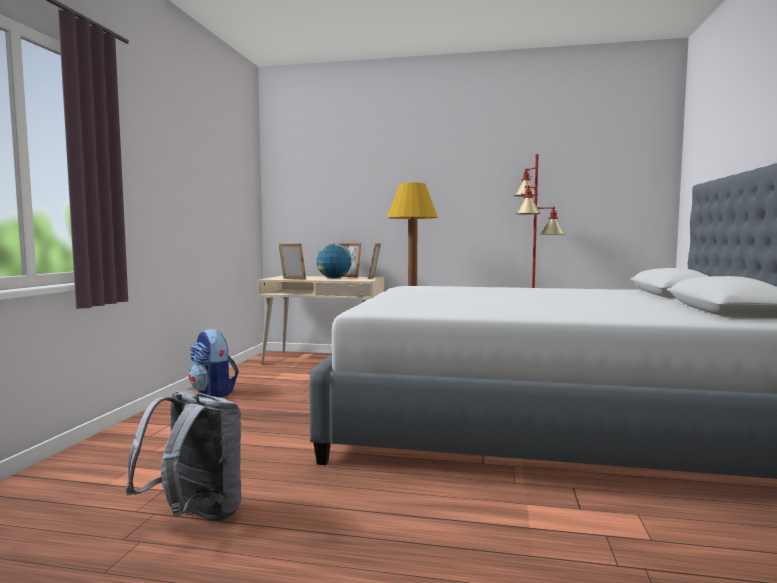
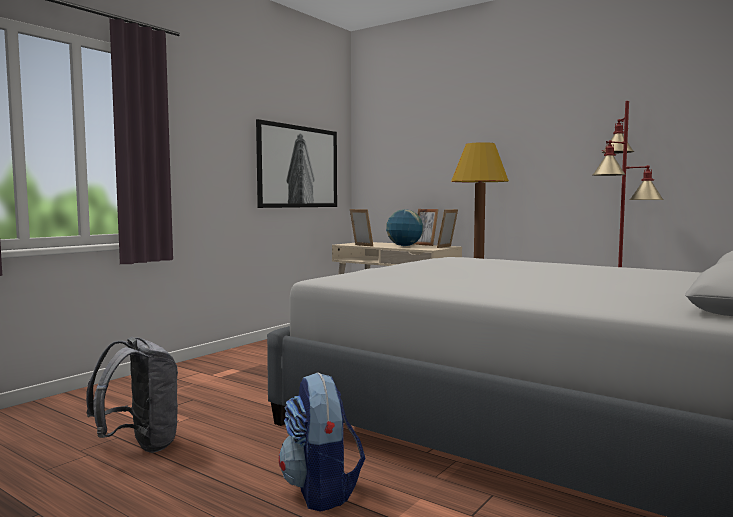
camera: 25 degrees right, 0 degrees up
(213, 393) = (263, 350): backpack -> backpack (321, 491)
(223, 200) = (297, 167): none -> picture

